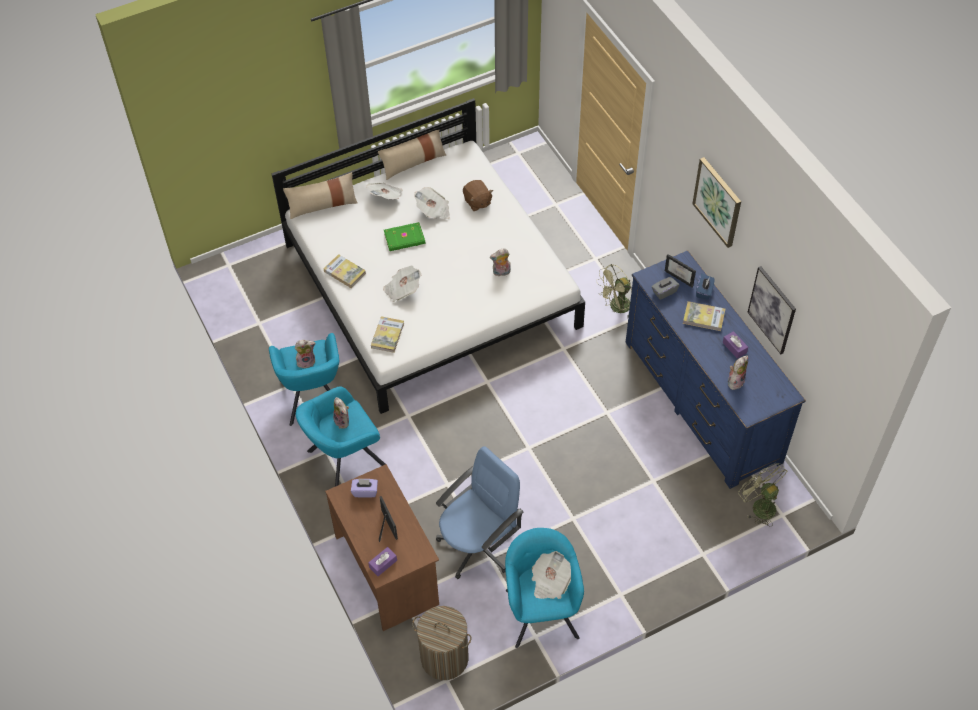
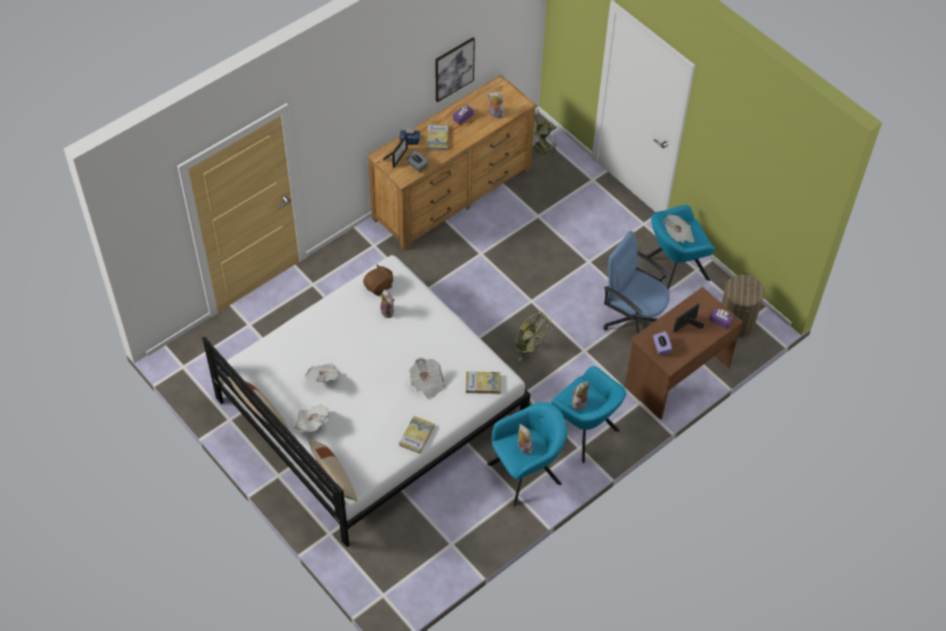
camera: 105 degrees left, 0 degrees up
(405, 239) = (364, 394): green book -> none
(477, 202) = (304, 345): brown plush toy -> brown plush toy (379, 286)
(616, 308) = (367, 261): green fan -> green fan (530, 348)
(702, 401) = (452, 193): blue dresser -> brown dresser
(718, 201) = (383, 80): picture -> none

